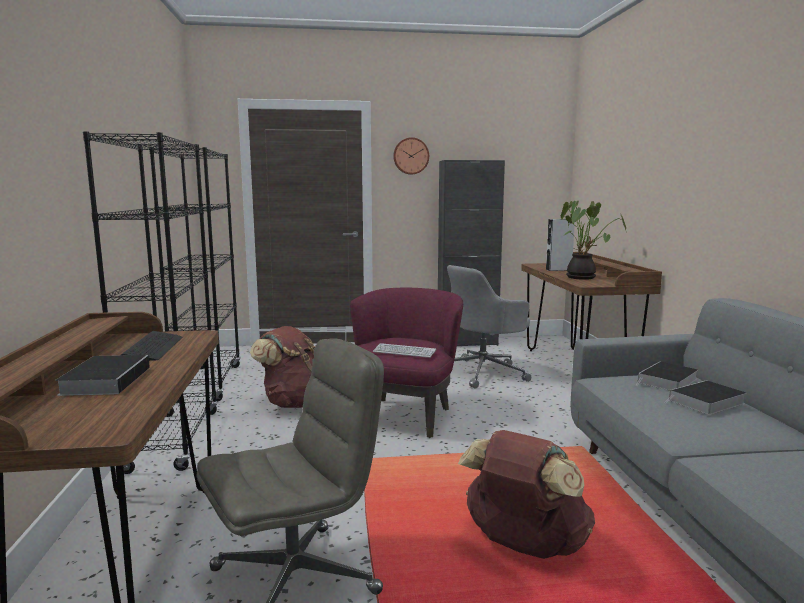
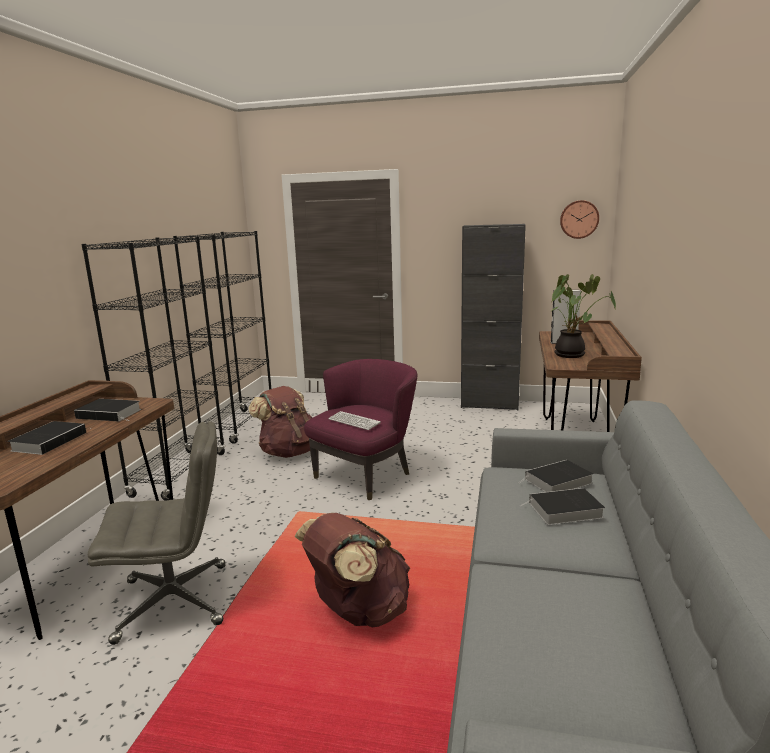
camera: 20 degrees right, 5 degrees up
(153, 348) = (111, 414): keyboard -> book
(411, 156) = (437, 220): wall clock -> wall clock (579, 219)
(483, 372) = (476, 439): grey office chair -> none

